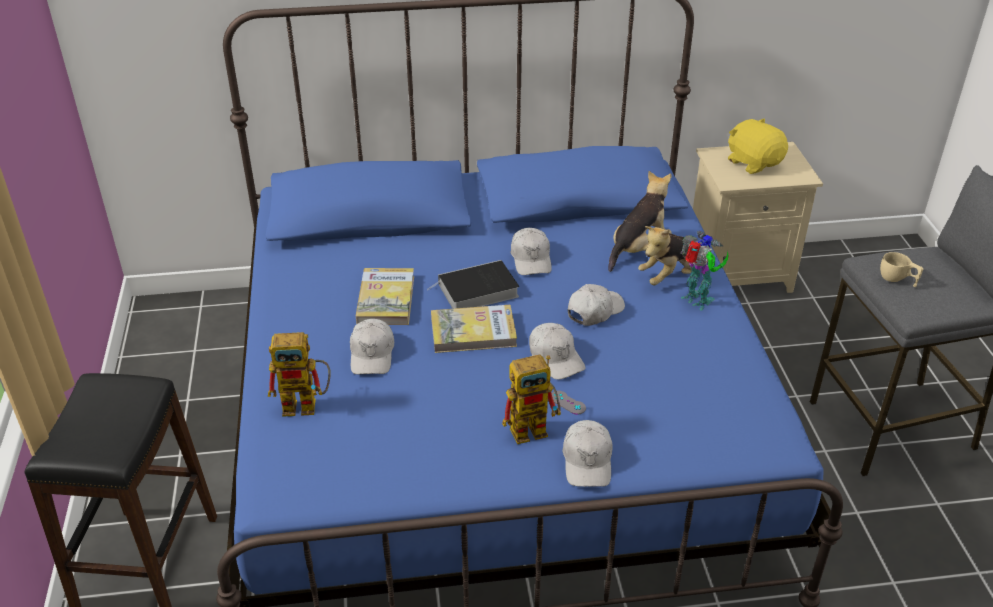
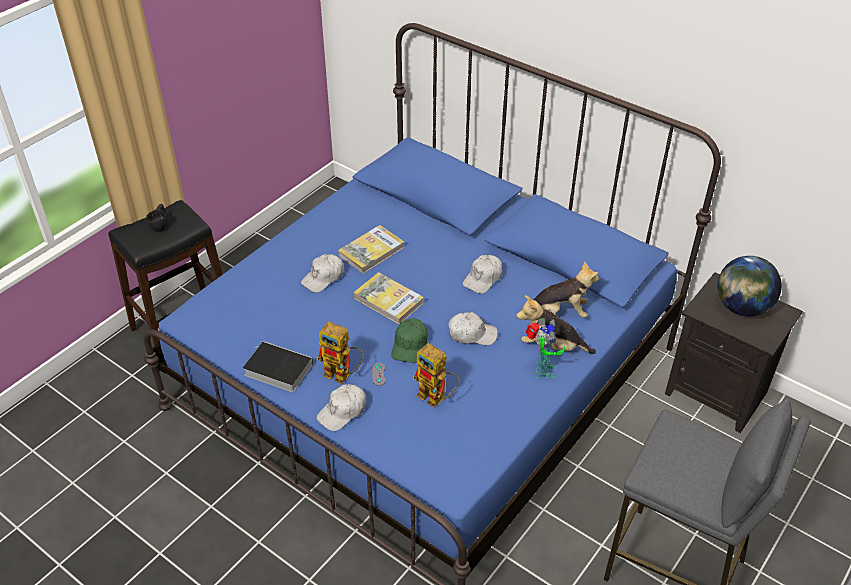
camera: 45 degrees right, 5 degrees up
(98, 414) = (160, 224): none -> black cup
(307, 404) = (260, 283): toy robot -> toy robot (437, 398)
(476, 291) = (424, 278): book -> book (276, 369)
(556, 357) = (410, 345): white cap -> green cap
(739, 273) = (717, 393): beige nightstand -> black nightstand
(753, 162) = (741, 307): yellow plush toy -> globe
(897, 280) = (670, 446): beige cup -> none

